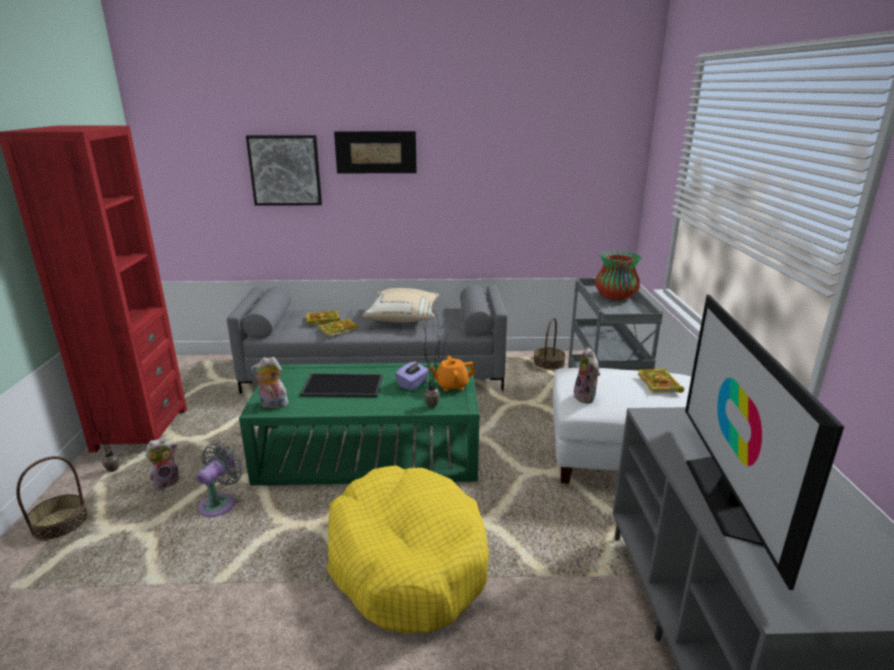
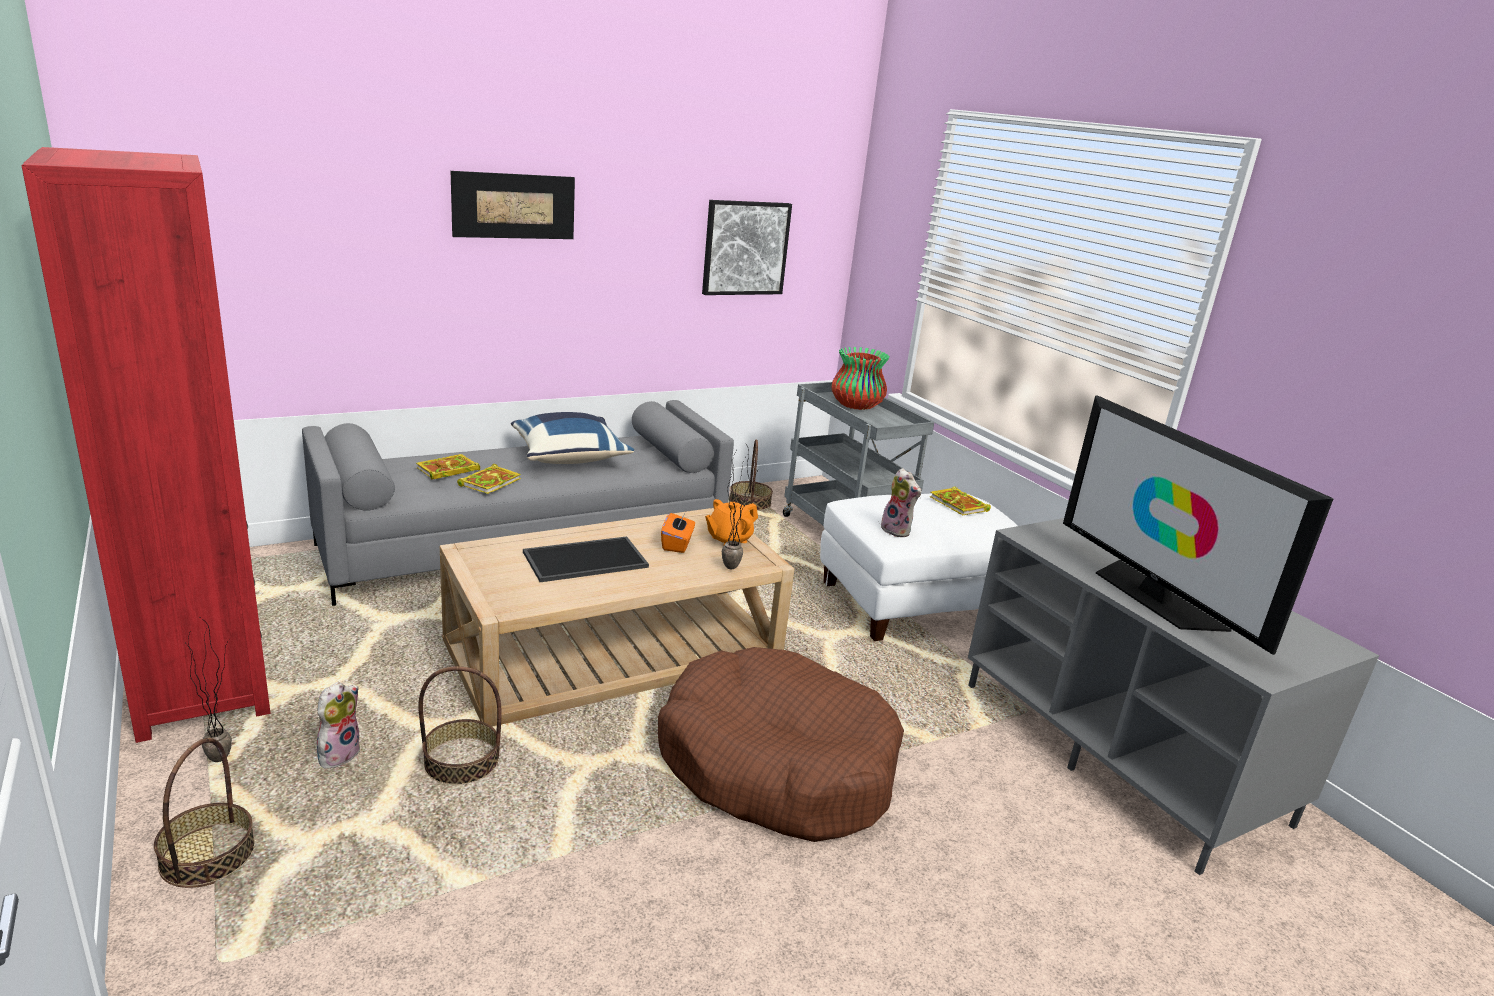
camera: 30 degrees left, 0 degrees up
(220, 503) = (461, 762): grey fan -> basket
(273, 405) = (513, 600): plush toy -> none
(285, 170) = (365, 230): picture -> picture (745, 248)
(370, 450) = (614, 649): green coffee table -> beige coffee table
(403, 318) = (569, 457): beige pillow -> blue pillow
(406, 560) = (776, 765): yellow dog bed -> brown dog bed
(412, 384) = (677, 544): purple tissue box -> orange tissue box

